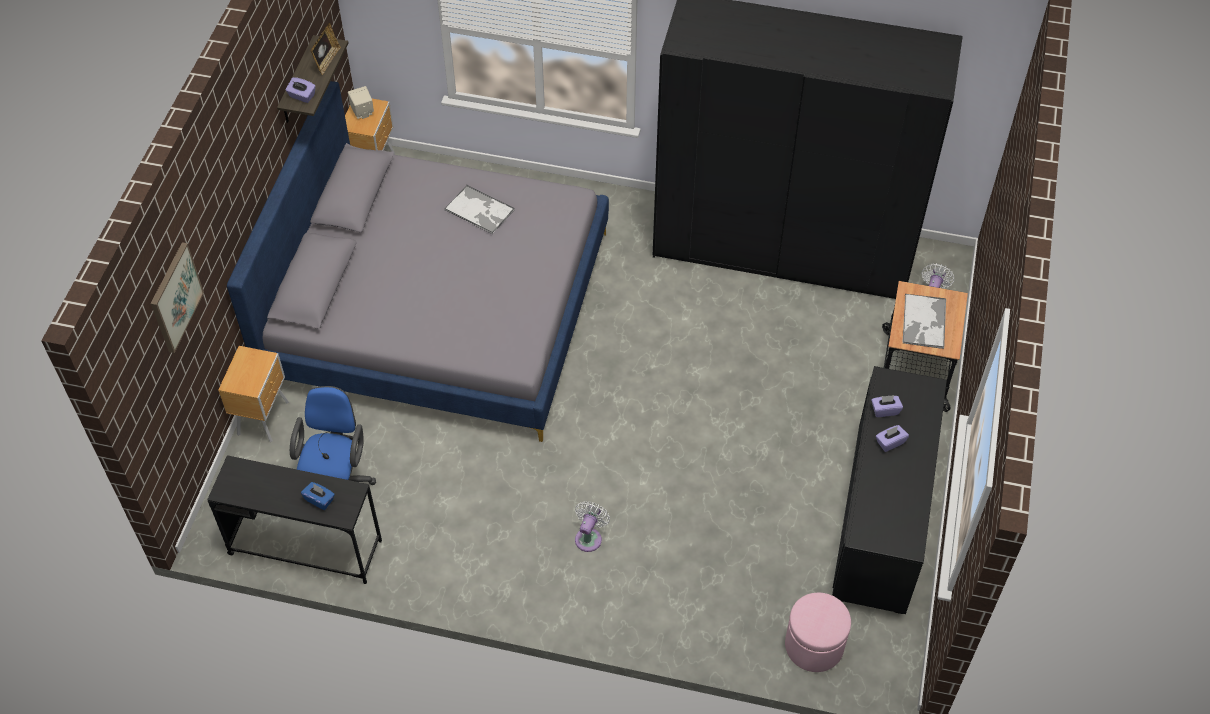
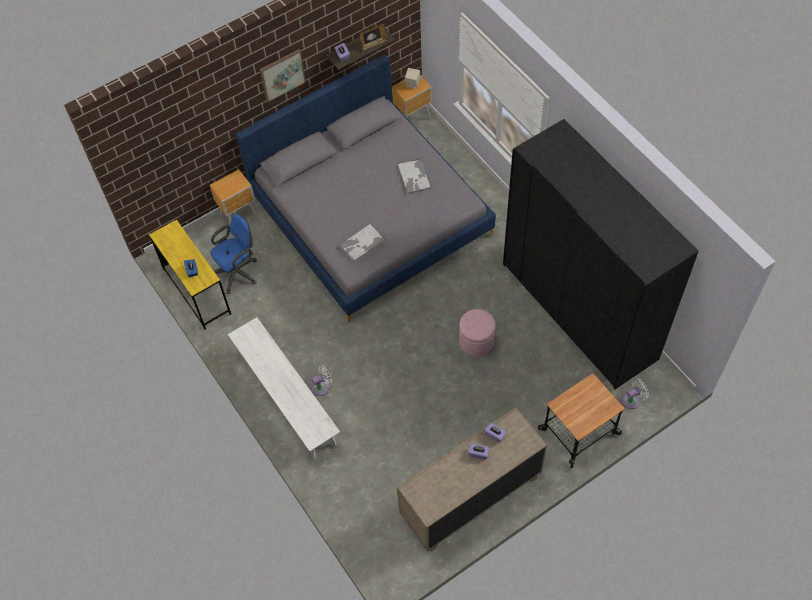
camera: 45 degrees right, 5 degrees up
(175, 297) = (182, 123): picture -> picture (282, 75)
(305, 547) = (196, 292): black desk -> yellow desk
(561, 583) = (287, 399): none -> white bench
(814, 645) = (370, 528): pink ottoman -> pink ottoman (476, 341)
(880, 522) = (470, 496): black dresser -> beige dresser
(924, 322) = (581, 406): tray -> tray (362, 243)

